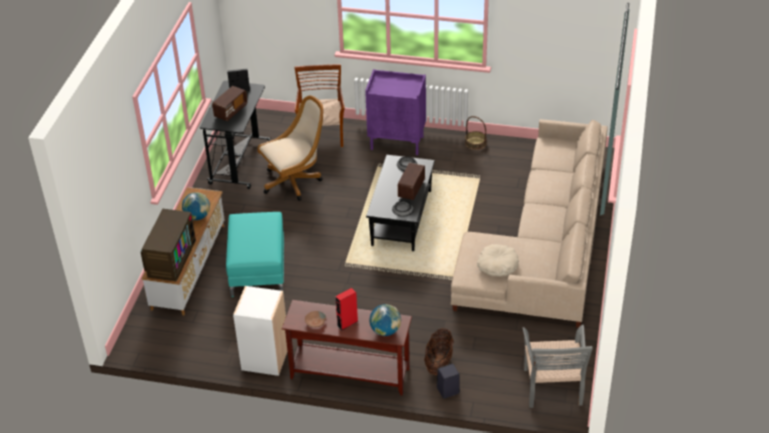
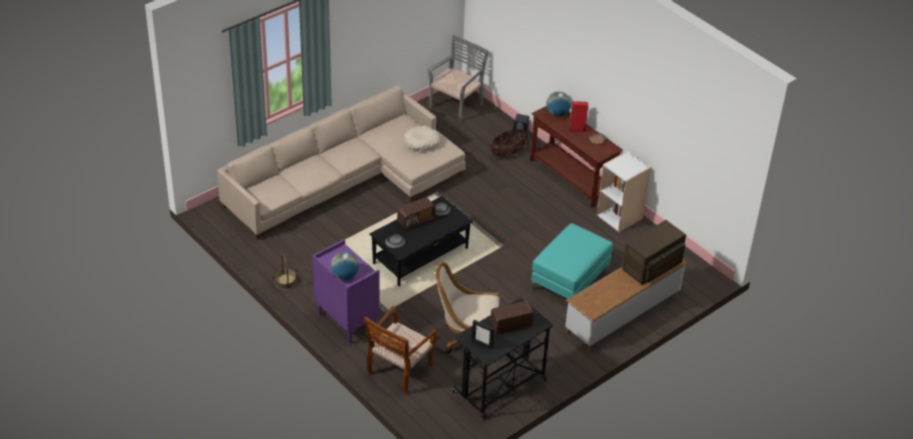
camera: 145 degrees left, 0 degrees up
(197, 216) = (605, 288): globe -> globe (344, 275)

